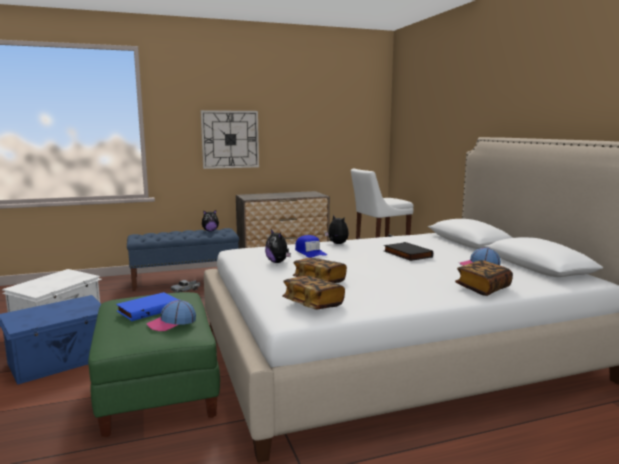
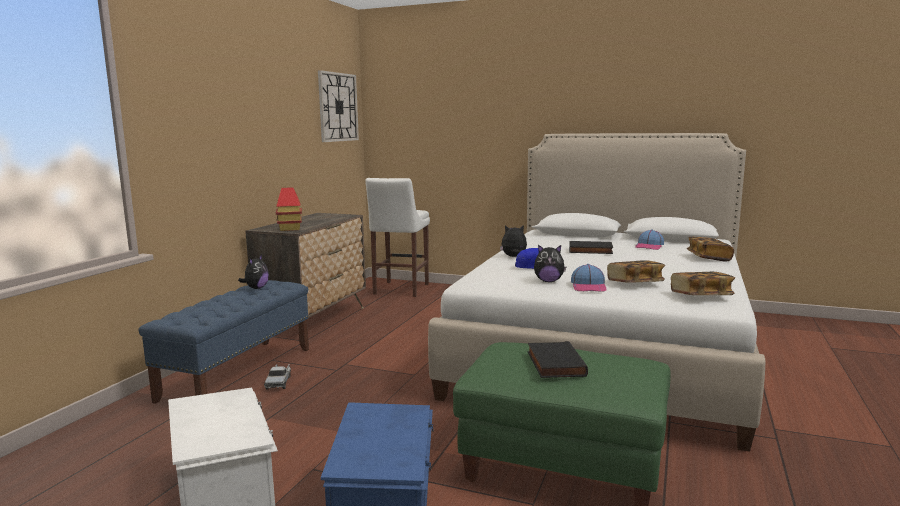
camera: 50 degrees left, 0 degrees up
(148, 309) = (554, 363): blue book -> black book
(172, 323) = (615, 361): cap -> cap (588, 286)
(230, 139) = (230, 148): wall clock -> wall clock (338, 107)
(254, 197) = (290, 228): none -> toy house

